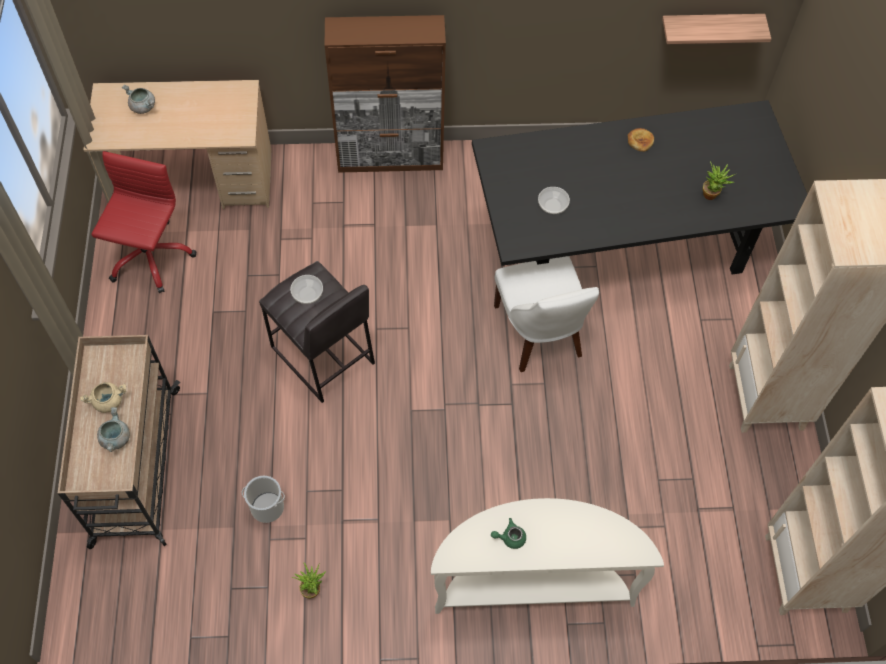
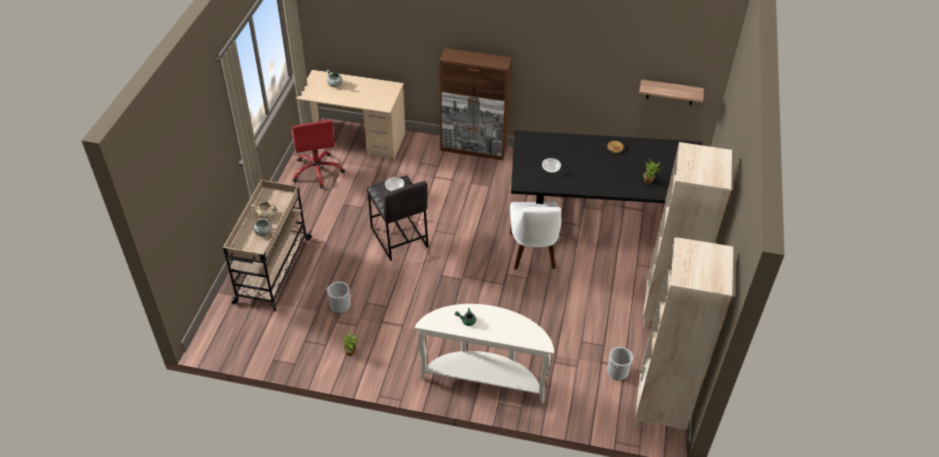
camera: 15 degrees right, 15 degrees down
(150, 256) = (317, 171): red office chair -> red office chair turned 135 degrees clockwise
(726, 520) = (617, 371): none -> bucket

